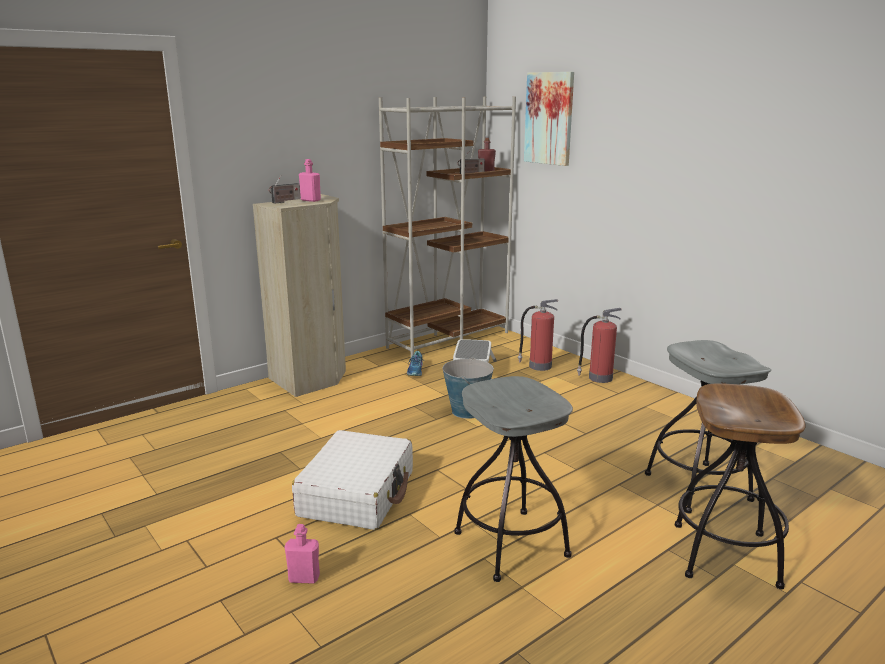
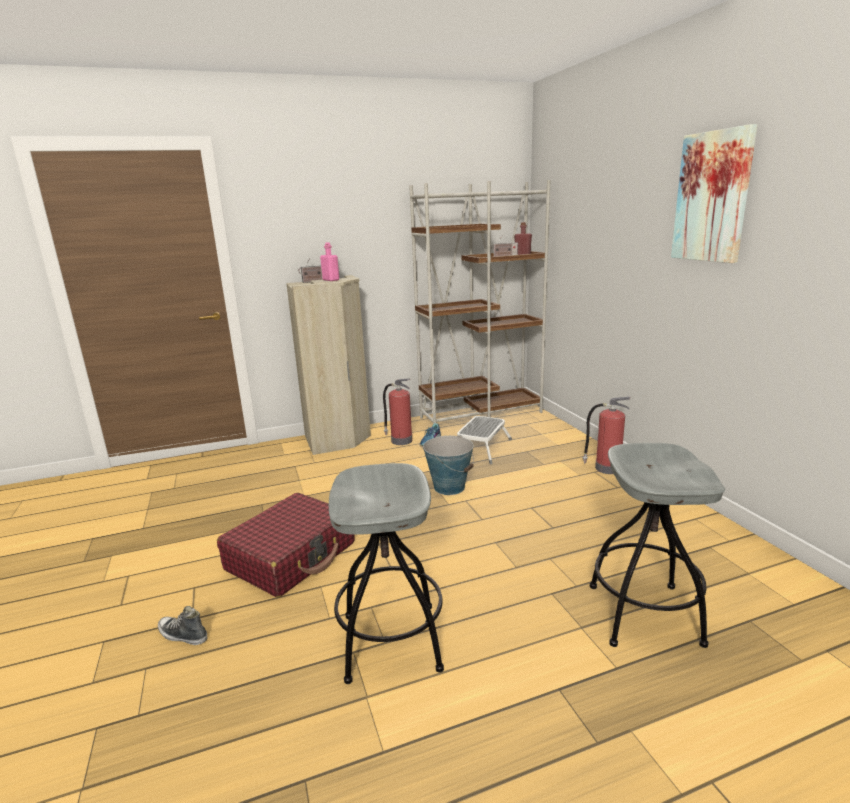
camera: 20 degrees right, 0 degrees up
(304, 578) = (182, 635): pink bottle -> shoe
(357, 494) = (291, 556): white suitcase -> red suitcase
(539, 366) = (550, 449): fire extinguisher -> fire extinguisher (400, 440)
(549, 118) = (578, 199): picture -> picture (712, 197)
(725, 554) = (627, 714): brown stool -> none

